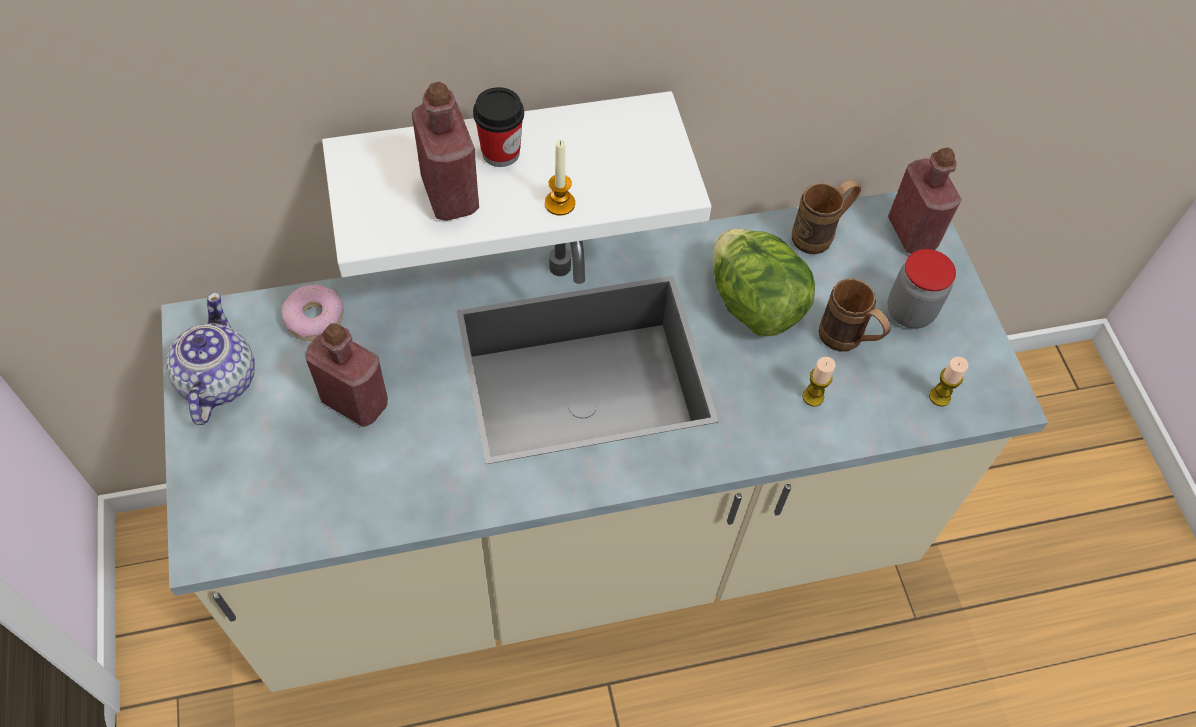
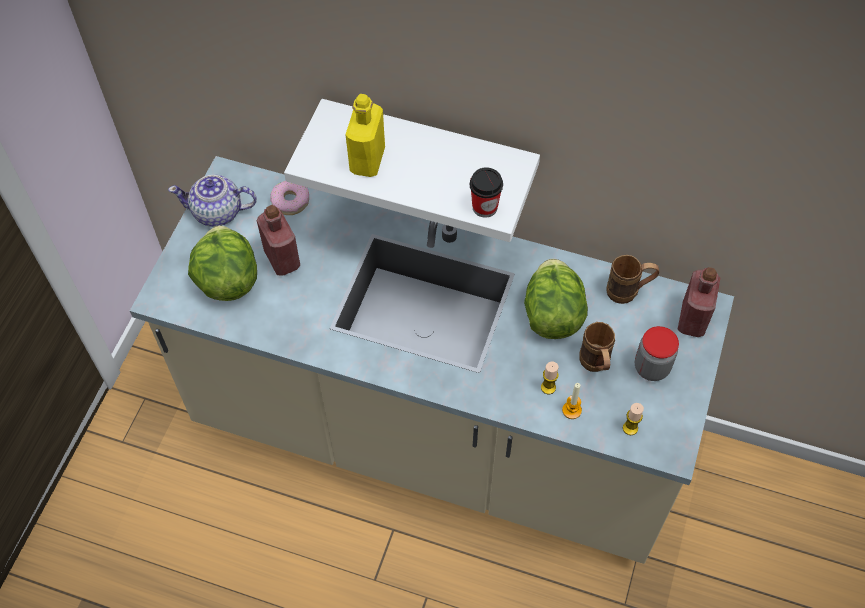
camera: 35 degrees right, 0 degrees up
(217, 381) = (218, 212): teapot -> teapot turned 120 degrees counterclockwise
(294, 470) = (227, 280): none -> lettuce
(450, 194) = (367, 160): red bottle -> yellow bottle
(500, 152) = (412, 148): cup -> cup (485, 207)
(559, 203) = (424, 192): candle -> candle (571, 410)

